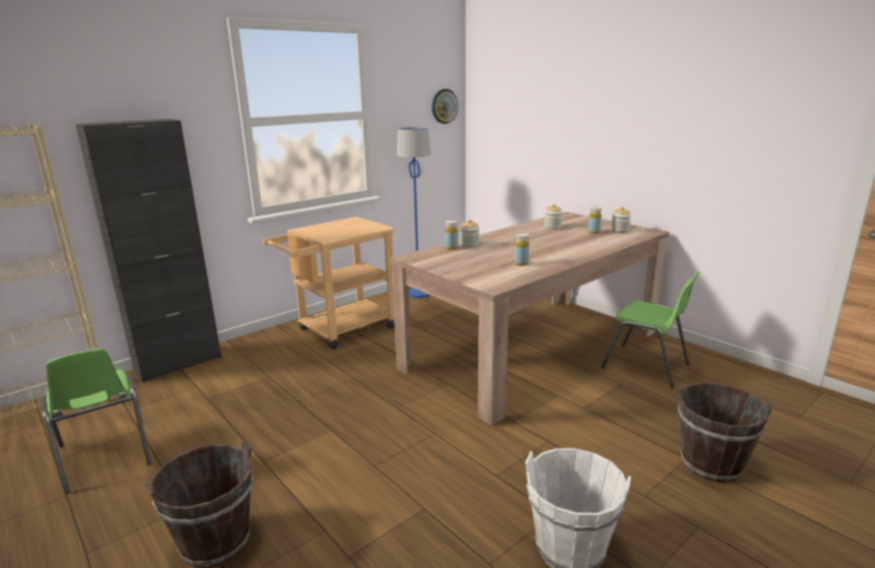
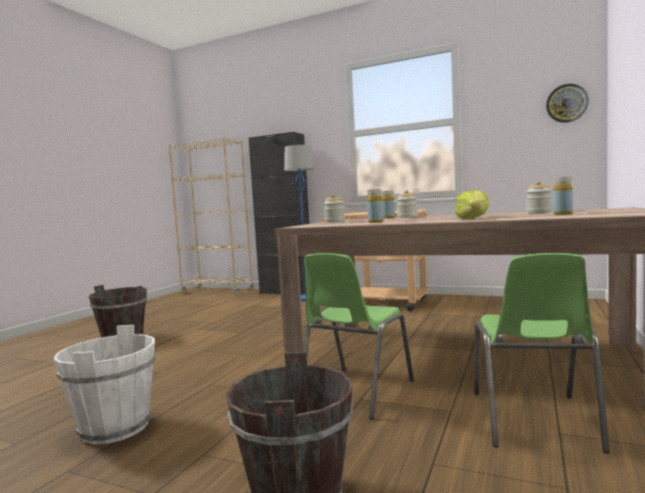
camera: 65 degrees right, 15 degrees down
(105, 456) = (188, 307): green chair -> green chair (355, 392)
(418, 293) = (495, 302): blue floor lamp -> blue floor lamp (307, 298)
(569, 246) = (473, 218): none -> lettuce
(619, 231) = (605, 213): jar -> jar (334, 222)

